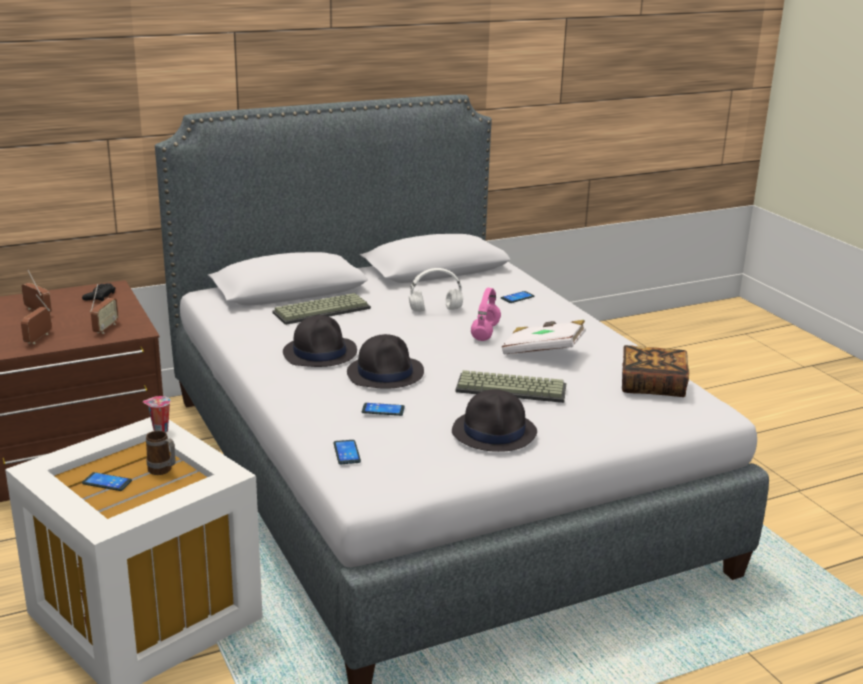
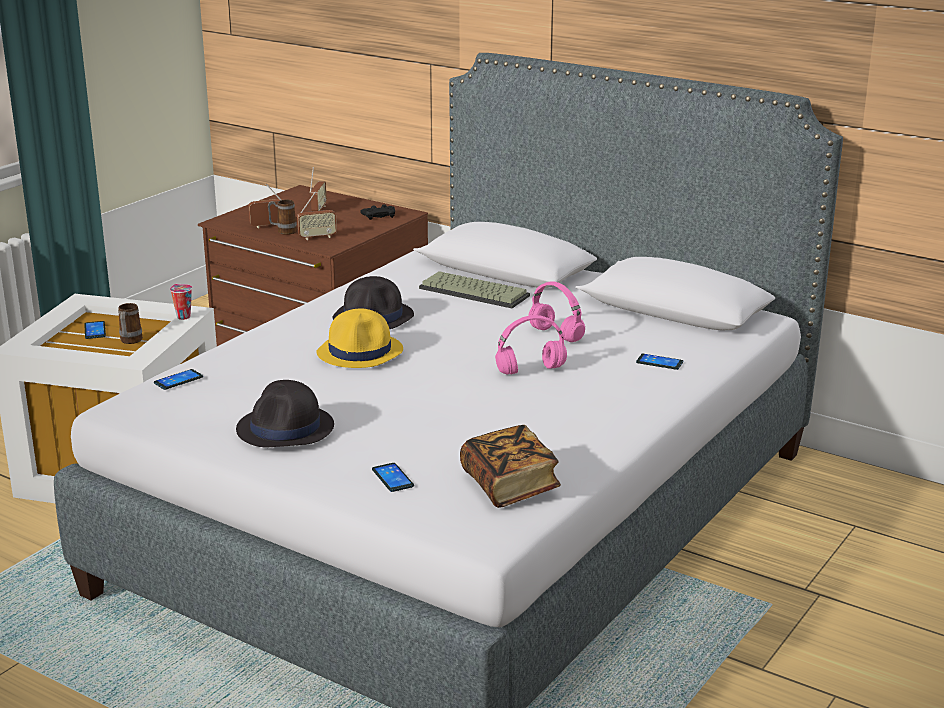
camera: 60 degrees right, 0 degrees up
(64, 337) = (283, 231): none -> mug
(383, 410) = (275, 371): phone -> phone (392, 478)
(385, 373) = (360, 352): black hat -> yellow hat
(436, 310) = (557, 335): white headphones -> pink headphones
(512, 388) = (401, 414): keyboard -> none
(543, 352) = (521, 409): white book -> none

